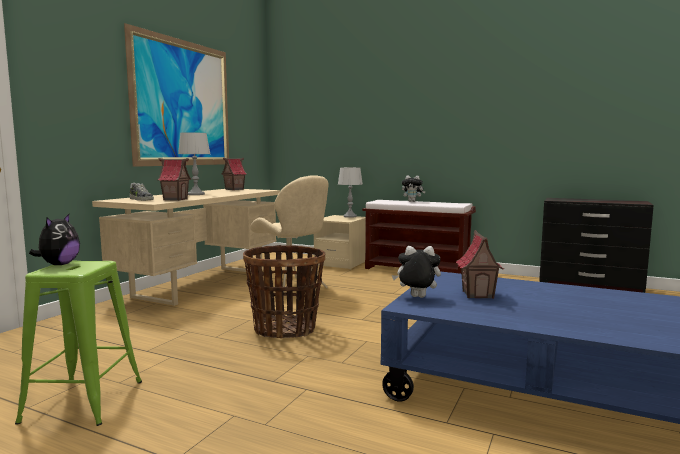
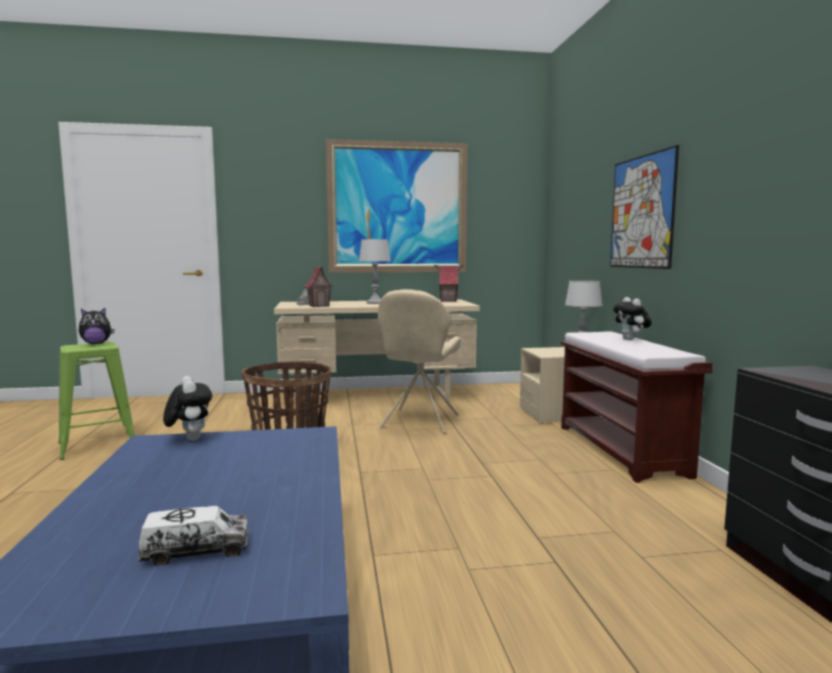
camera: 55 degrees right, 0 degrees up
(401, 122) = (641, 212): none -> picture
(478, 294) = (225, 458): toy house -> none
(634, 311) = (196, 551): none -> toy truck

